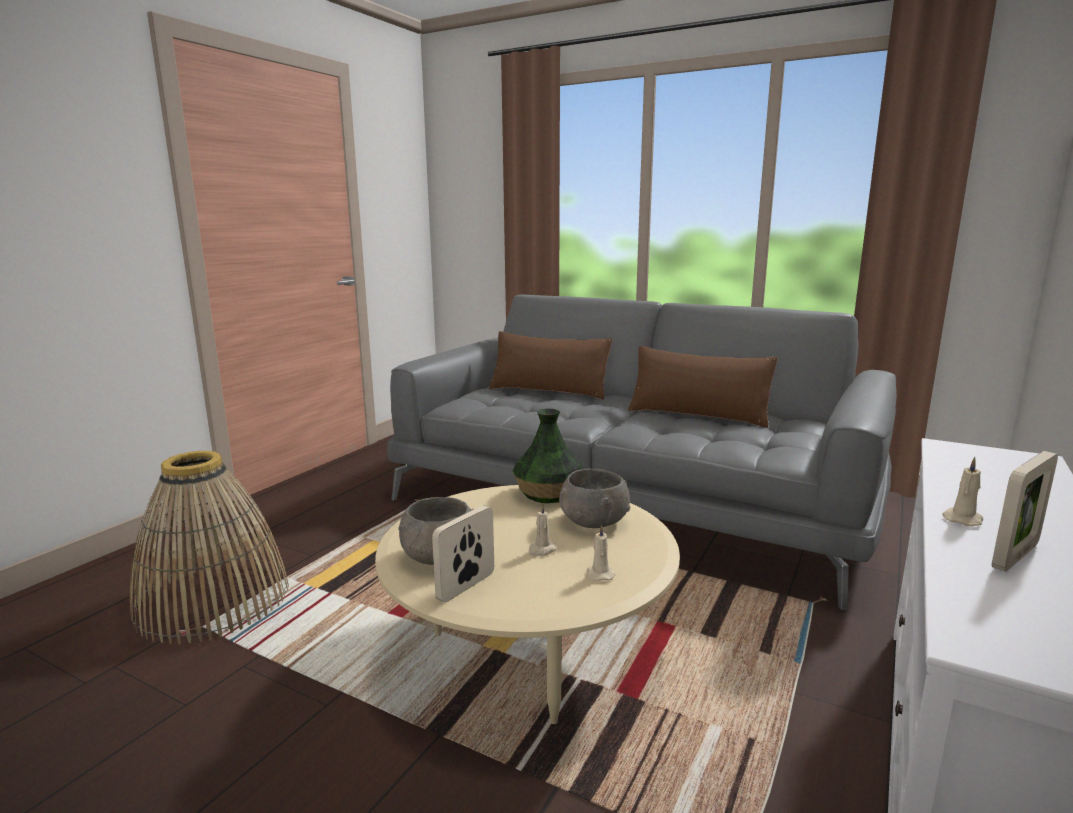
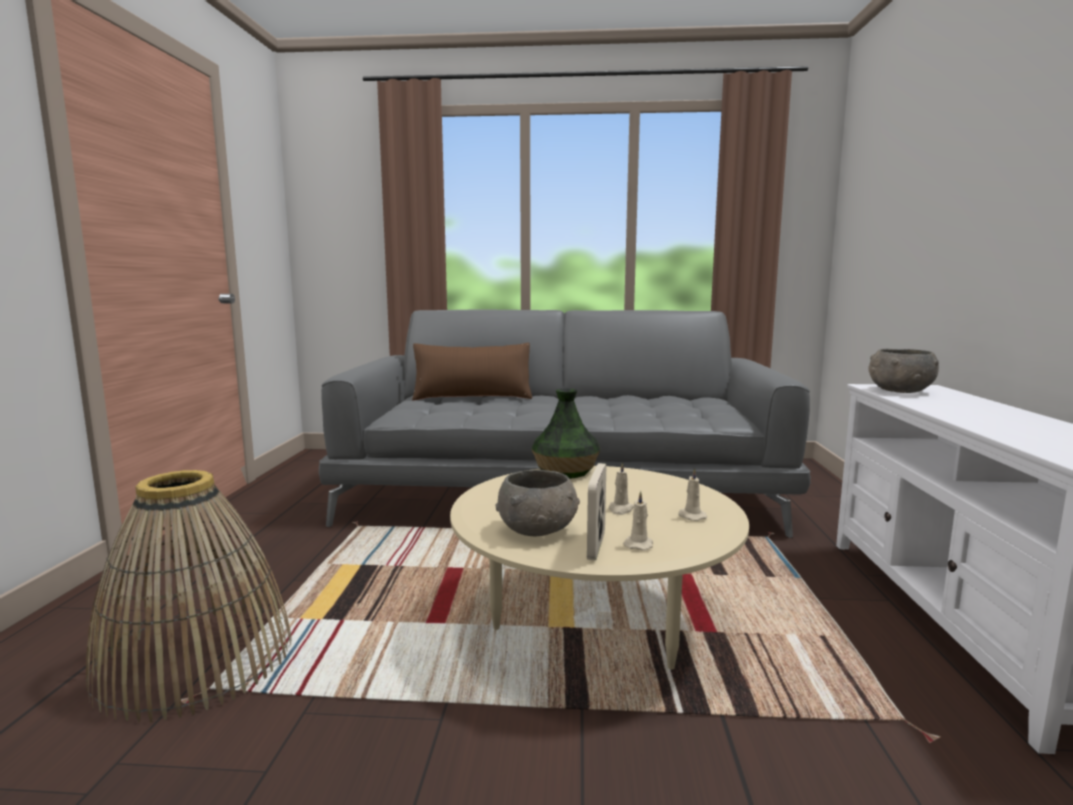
camera: 25 degrees left, 5 degrees down
(593, 521) = (632, 484): grey bowl -> grey bowl (899, 391)
(698, 414) = (624, 401): brown pillow -> none
(963, 519) = (959, 416): beige candle -> beige candle (639, 544)
(1015, 556) = (1021, 427): picture frame -> none

